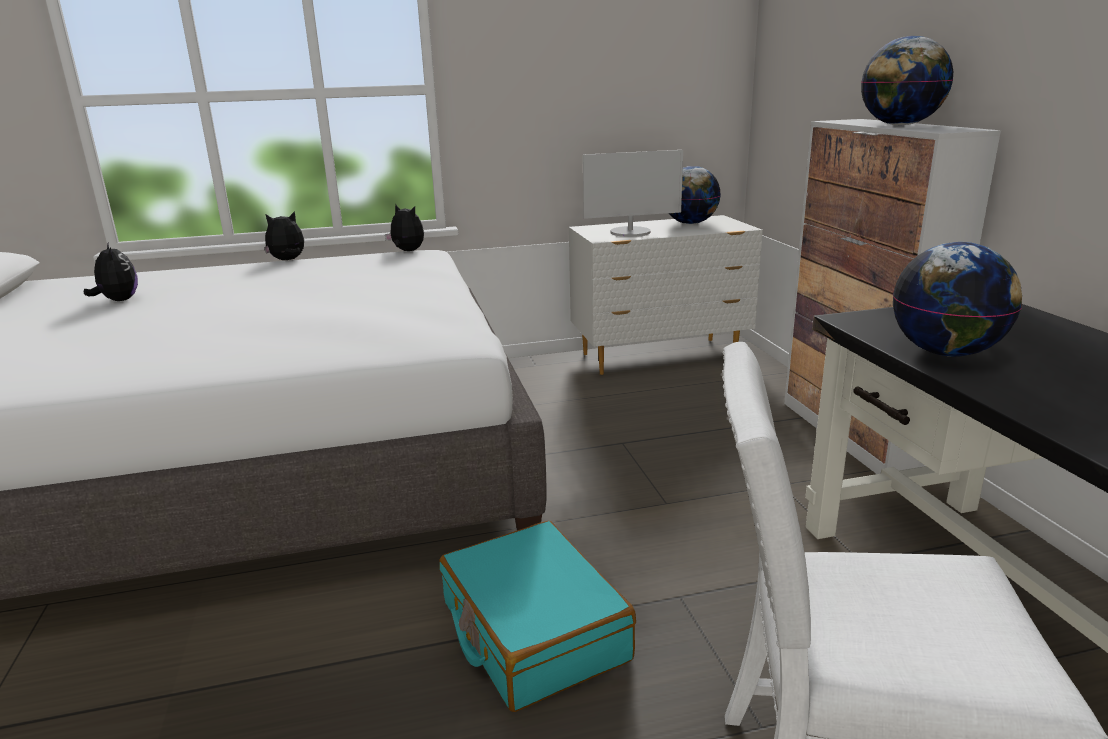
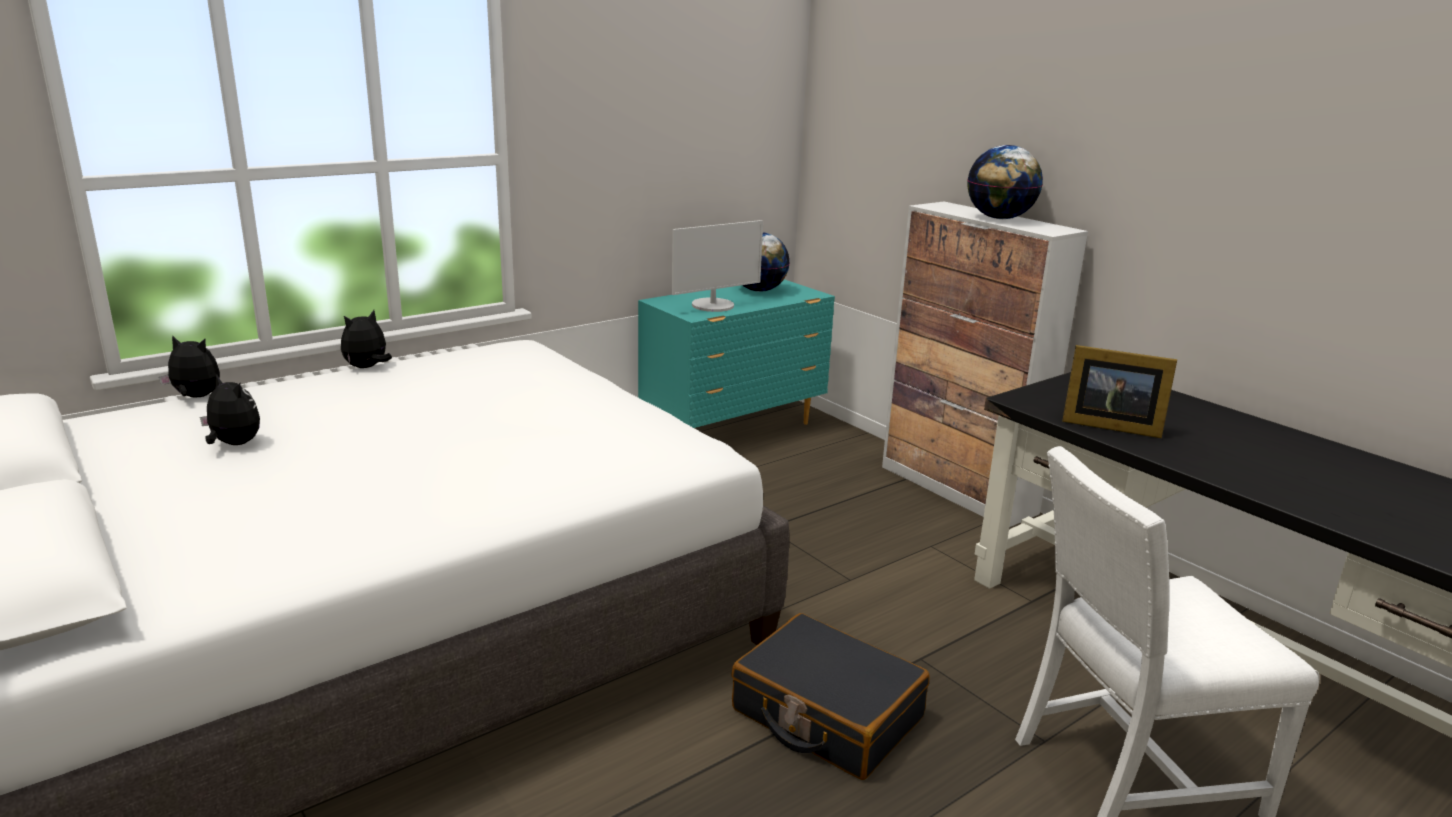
camera: 25 degrees left, 0 degrees up
(407, 251) = (498, 345): plush toy -> plush toy (195, 397)
(532, 631) = (826, 714): turquoise suitcase -> black suitcase
(661, 356) = (734, 430): white dresser -> turquoise dresser
(946, 353) = (1108, 425): globe -> picture frame

